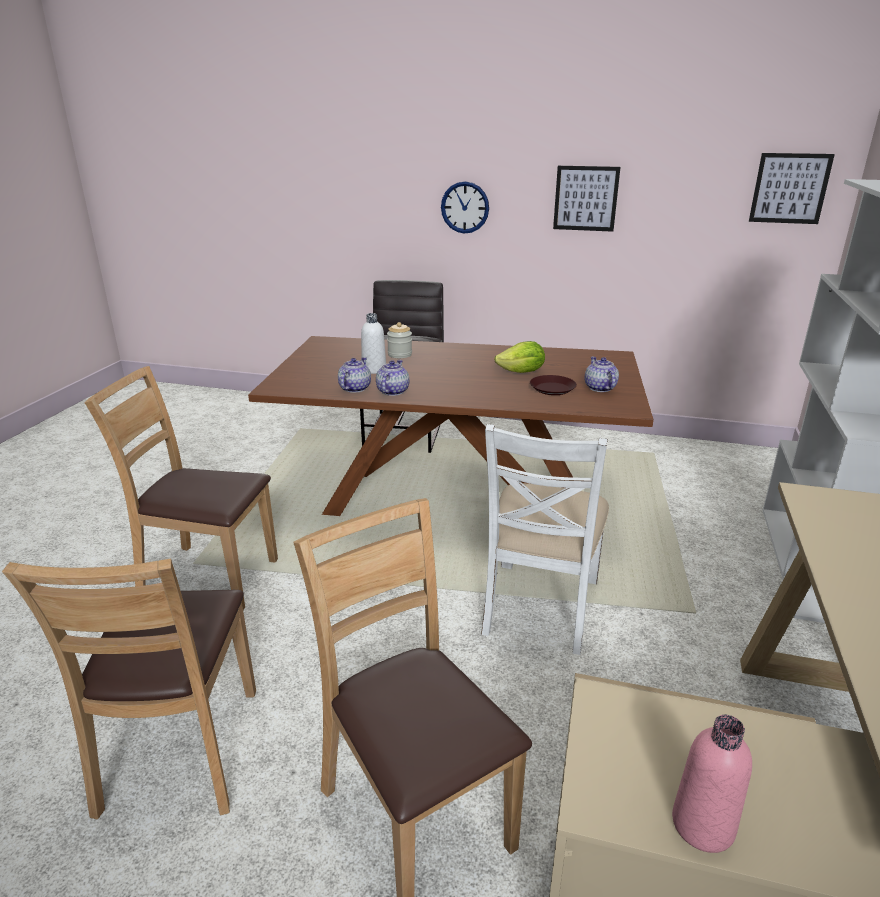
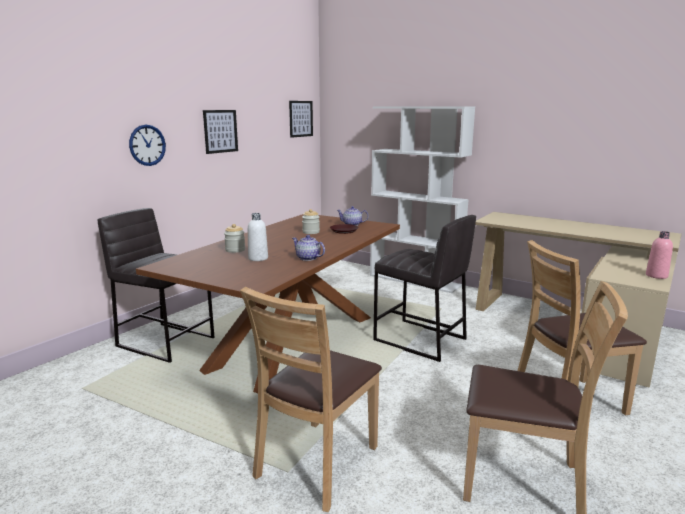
camera: 70 degrees left, 10 degrees down
(354, 388) = (290, 266): teapot -> none
(522, 372) = (311, 232): lettuce -> jar
(539, 606) = (420, 340): white chair -> grey stool

